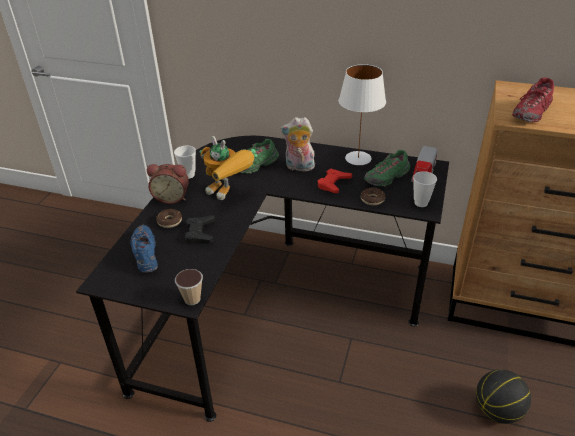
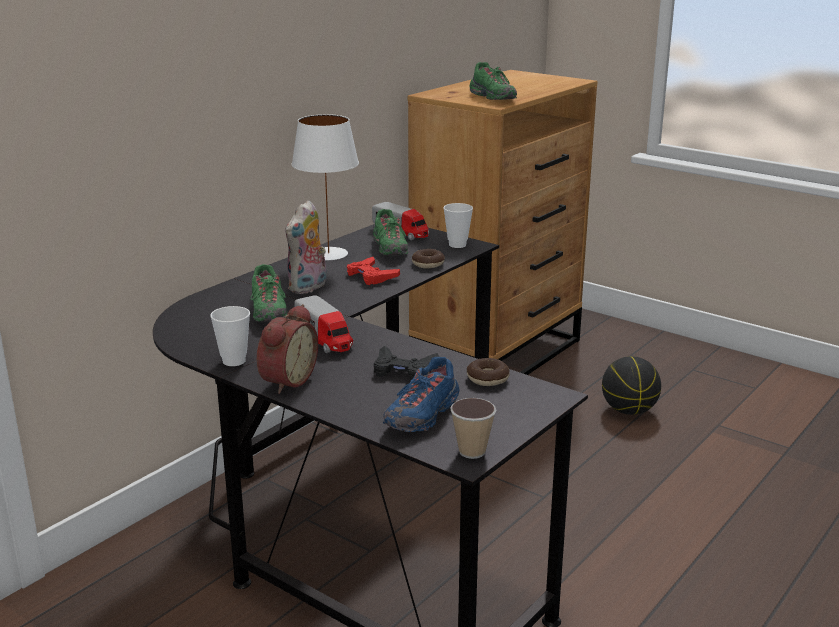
camera: 70 degrees left, 15 degrees down
(145, 254) = (422, 415): blue shoe -> blue shoe turned 60 degrees counterclockwise
(169, 221) = (353, 389): donut -> donut (487, 378)
(192, 299) = (549, 392): cup -> cup (472, 451)
(229, 194) = (324, 338): toy robot -> toy truck
(531, 113) = (493, 98): red shoe -> green shoe

